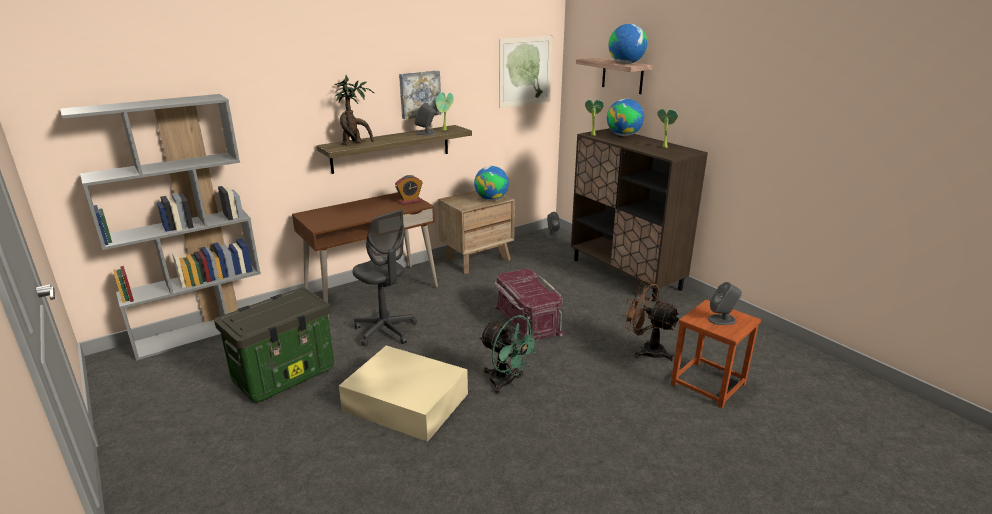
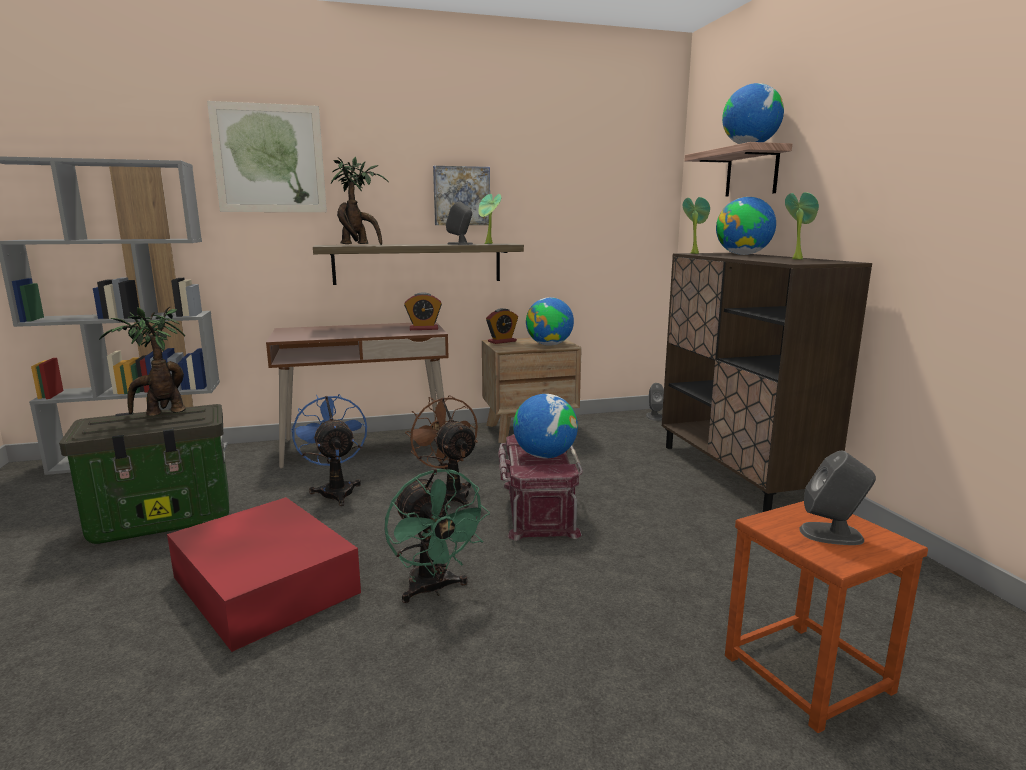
camera: 20 degrees right, 10 degrees down
(275, 303) = (160, 413): none -> potted plant
(385, 331) = (336, 490): grey office chair -> blue fan
(405, 401) = (265, 583): beige storage box -> red storage box
(455, 199) = (502, 341): none -> alarm clock
(525, 71) = (622, 182): picture -> picture (269, 159)
(531, 288) = (544, 456): none -> globe
(646, 350) = (709, 587): brown fan -> brown fan (449, 492)

